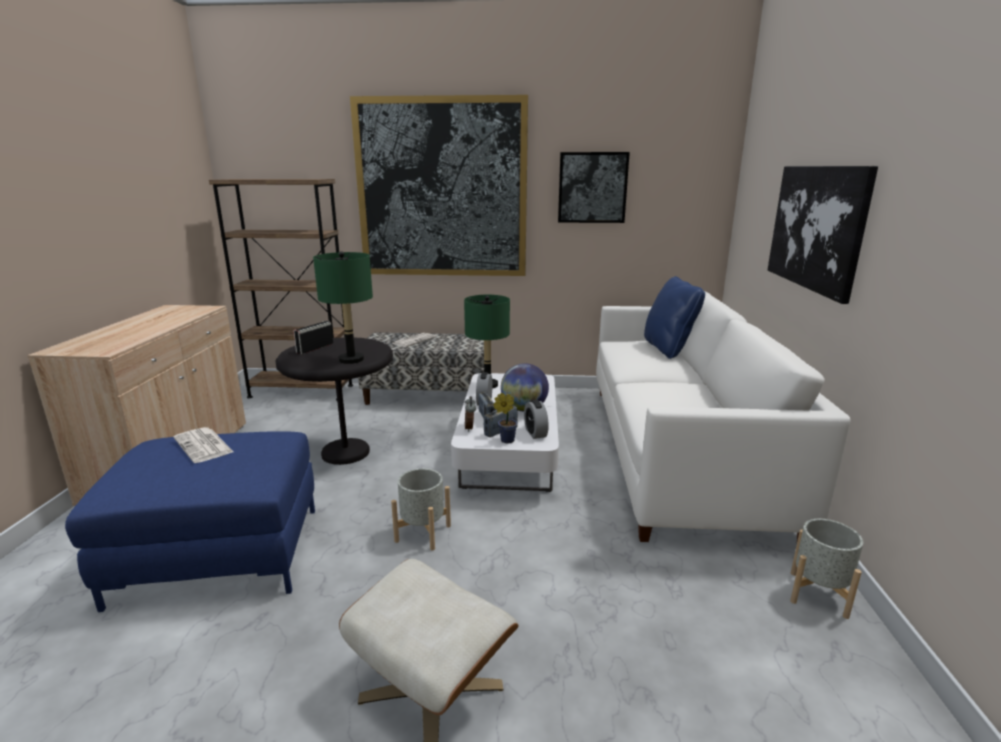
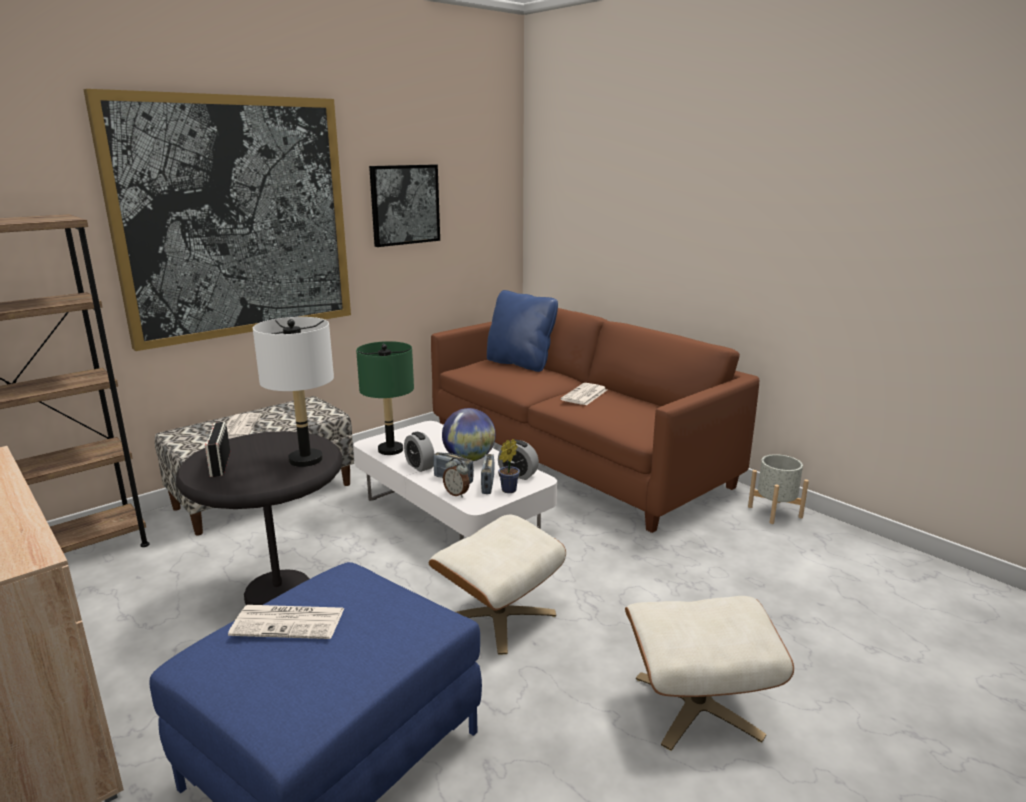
camera: 45 degrees left, 0 degrees up
(351, 360) = (306, 460): green table lamp -> white table lamp
(422, 533) = (498, 616): grey planter -> beige ottoman
(667, 387) = (584, 395): none -> newspaper
(678, 451) = (575, 456): white sofa -> brown sofa
(816, 227) = (667, 234): picture -> none

